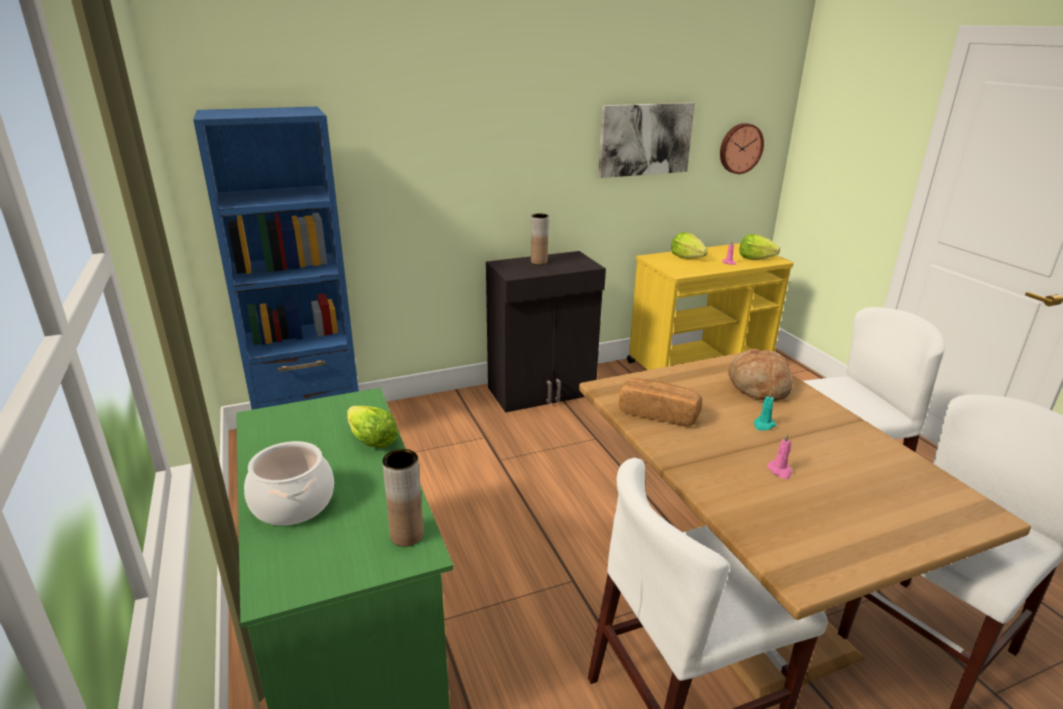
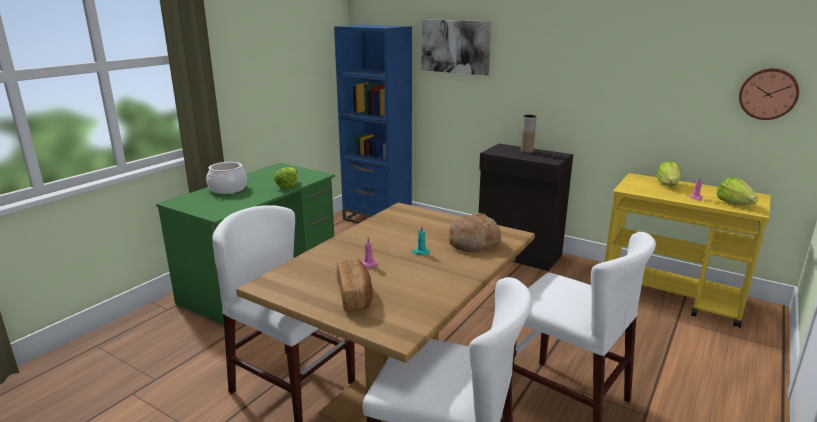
camera: 55 degrees right, 5 degrees down
(407, 535) = (226, 210): brown vase -> none
(645, 139) = (648, 71): picture -> picture (455, 46)
(658, 414) = (390, 225): bread -> bread (355, 296)

